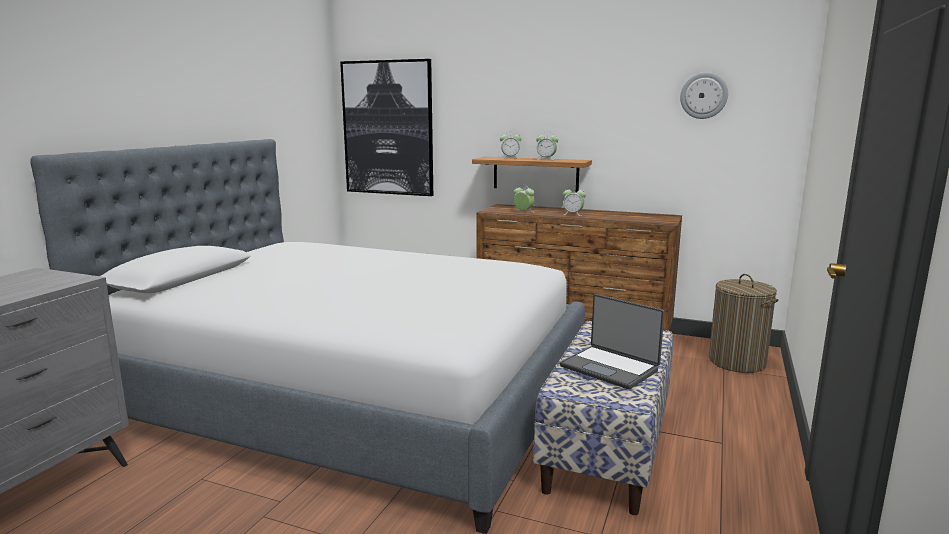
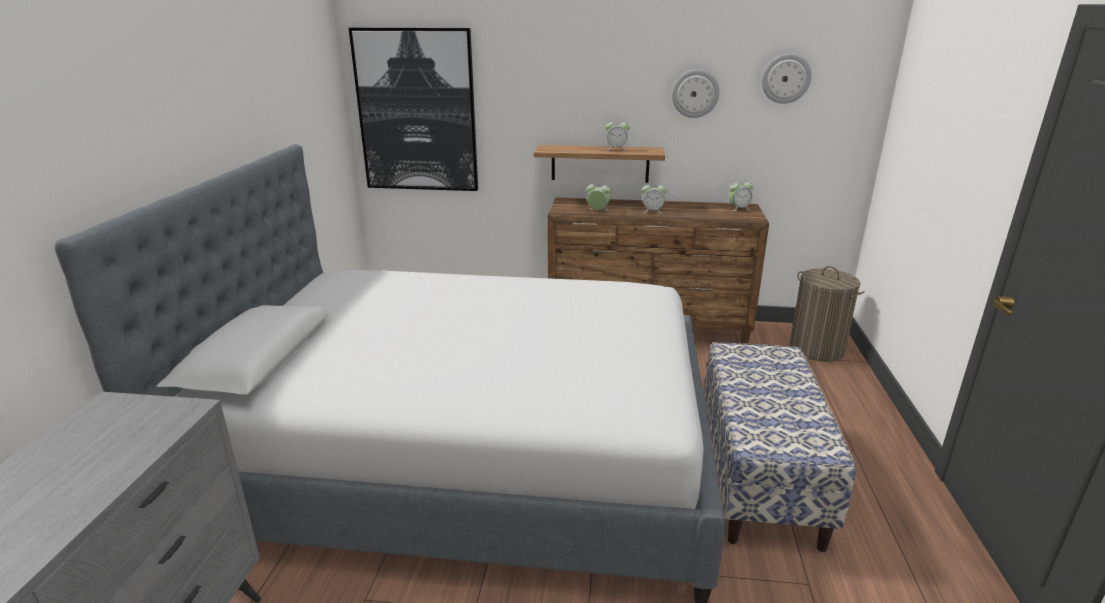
camera: 15 degrees left, 10 degrees up
(510, 158) = (574, 148): alarm clock -> alarm clock (738, 209)
(610, 368) = (779, 408): laptop -> none
(619, 110) = (695, 93): none -> wall clock

